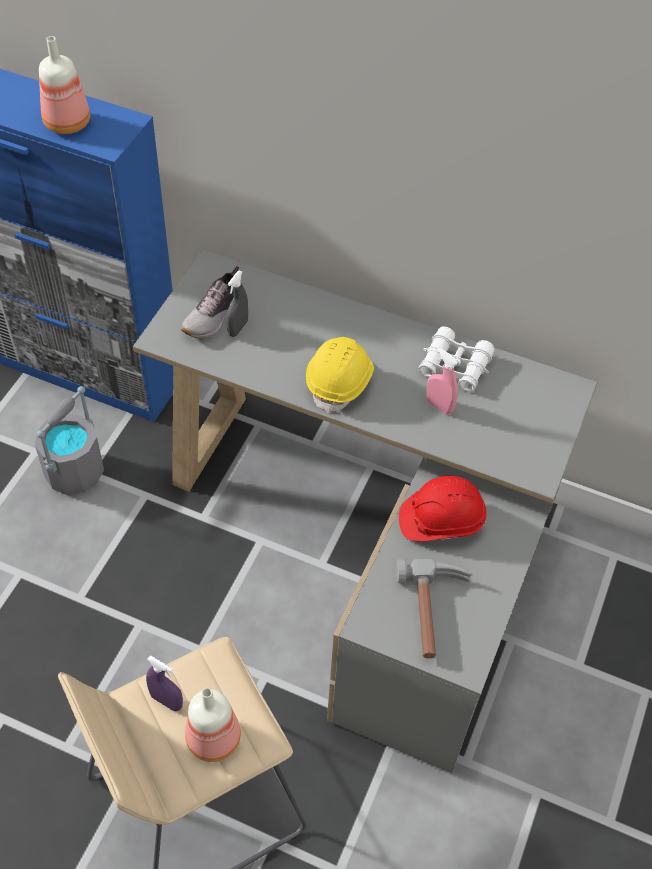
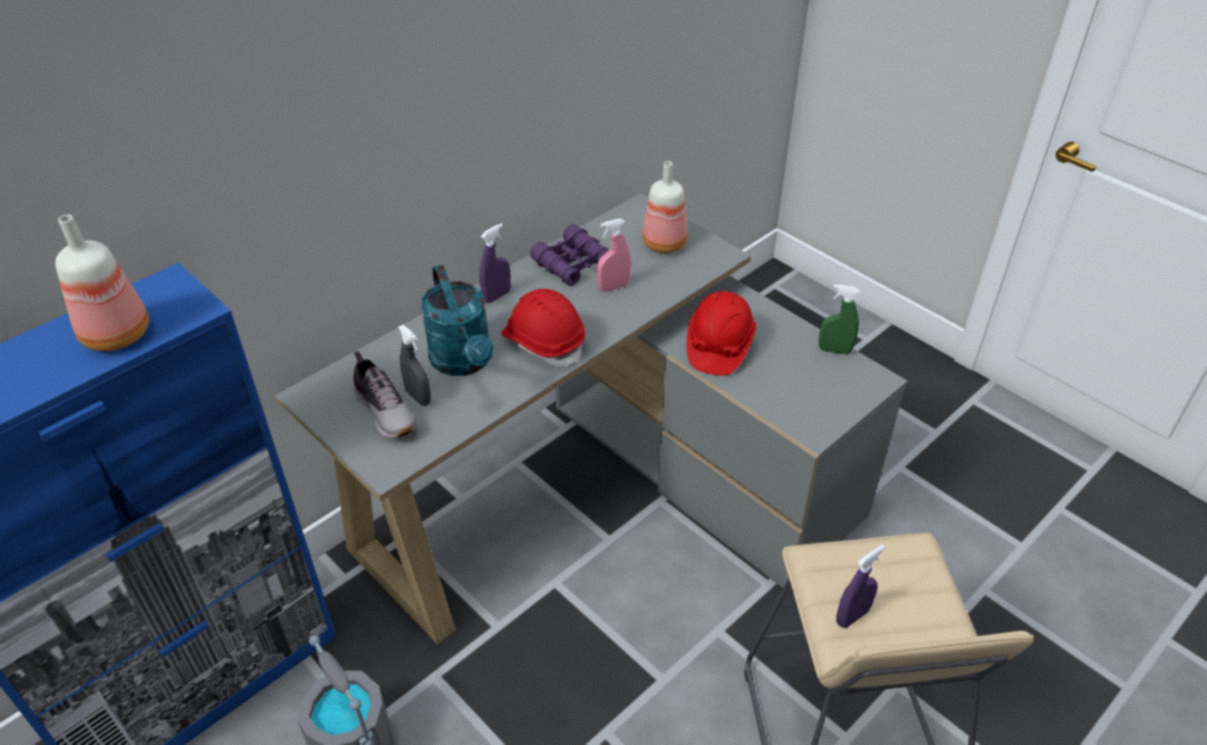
camera: 65 degrees left, 10 degrees down
(215, 738) = (907, 585): bottle -> bottle (664, 243)
(289, 341) = (464, 362): none -> turquoise watering can
(340, 382) = (544, 342): yellow hard hat -> red hard hat
(380, 331) = (496, 296): none -> purple spray bottle
(436, 612) = (816, 381): hammer -> none
(455, 366) = (572, 263): white binoculars -> purple binoculars
(489, 619) = (834, 350): none -> green spray bottle

